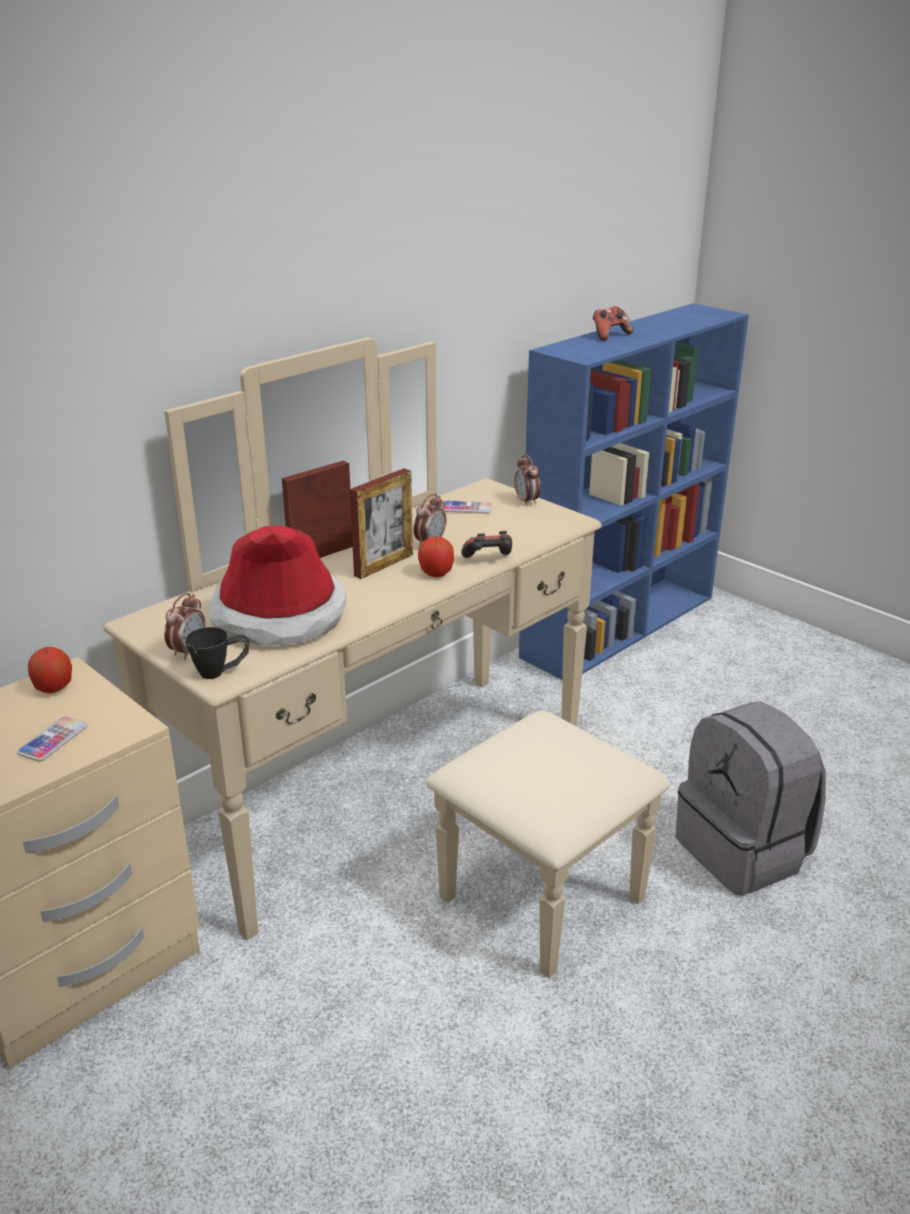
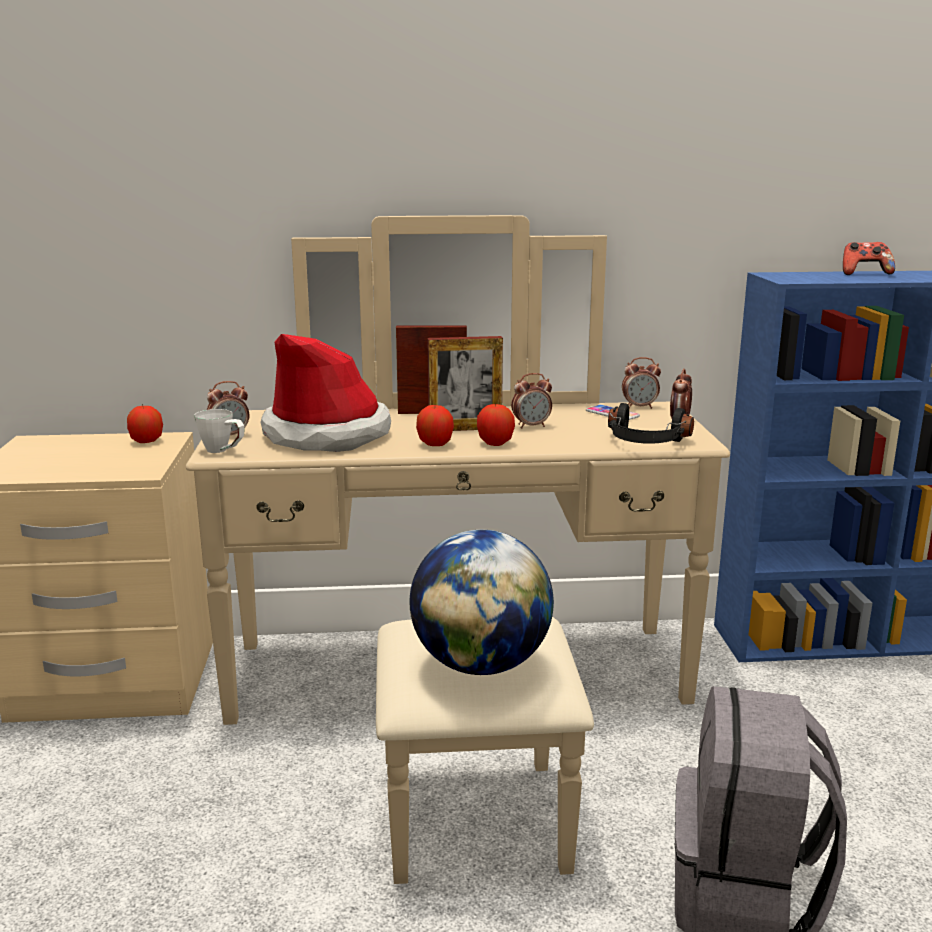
camera: 40 degrees right, 10 degrees down
(53, 740) = (91, 464): phone -> none
(221, 672) = (223, 451): black mug -> white mug
(392, 592) = (435, 444): none -> apple
(473, 493) = (639, 407): none -> alarm clock
(488, 560) = (558, 447): game controller -> none
(540, 533) = (645, 443): none -> black headphones
(568, 774) = (481, 664): none -> globe

